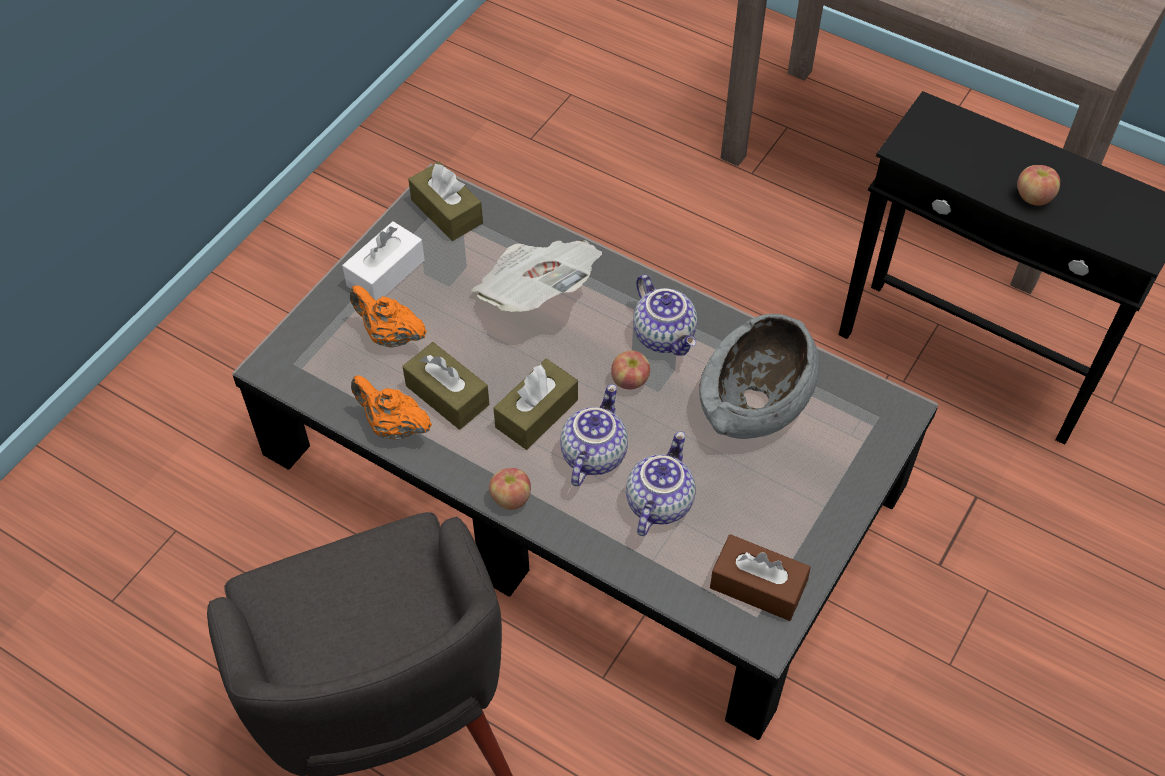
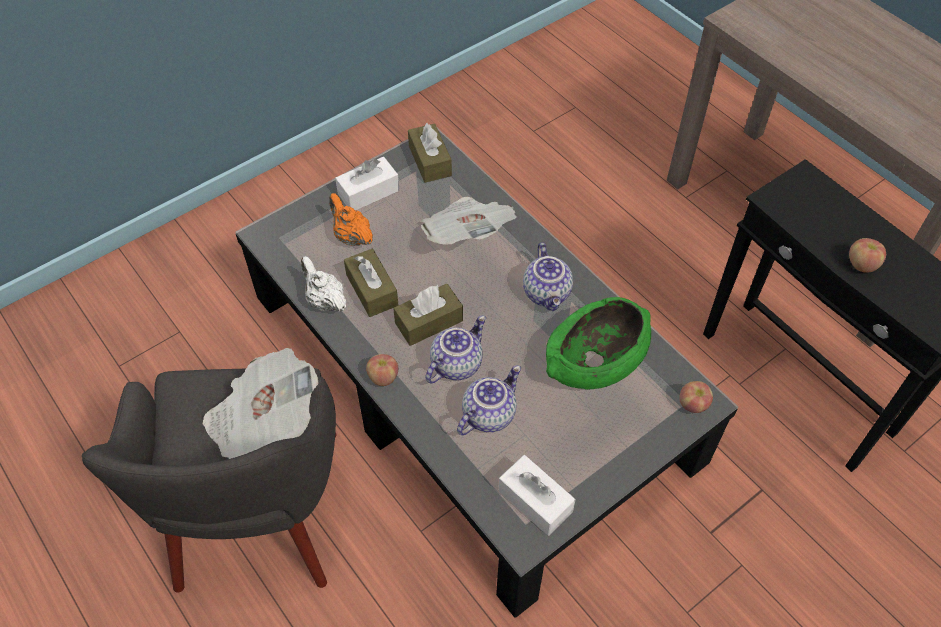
camera: 20 degrees right, 0 degrees up
(393, 426) = (325, 301): orange teapot -> white teapot
(401, 598) = (264, 423): none -> newspaper
(630, 380) = (507, 318): apple -> apple (693, 404)
(757, 399) = (596, 360): grey bowl -> green bowl
(757, 586) = (535, 501): brown tissue box -> white tissue box

